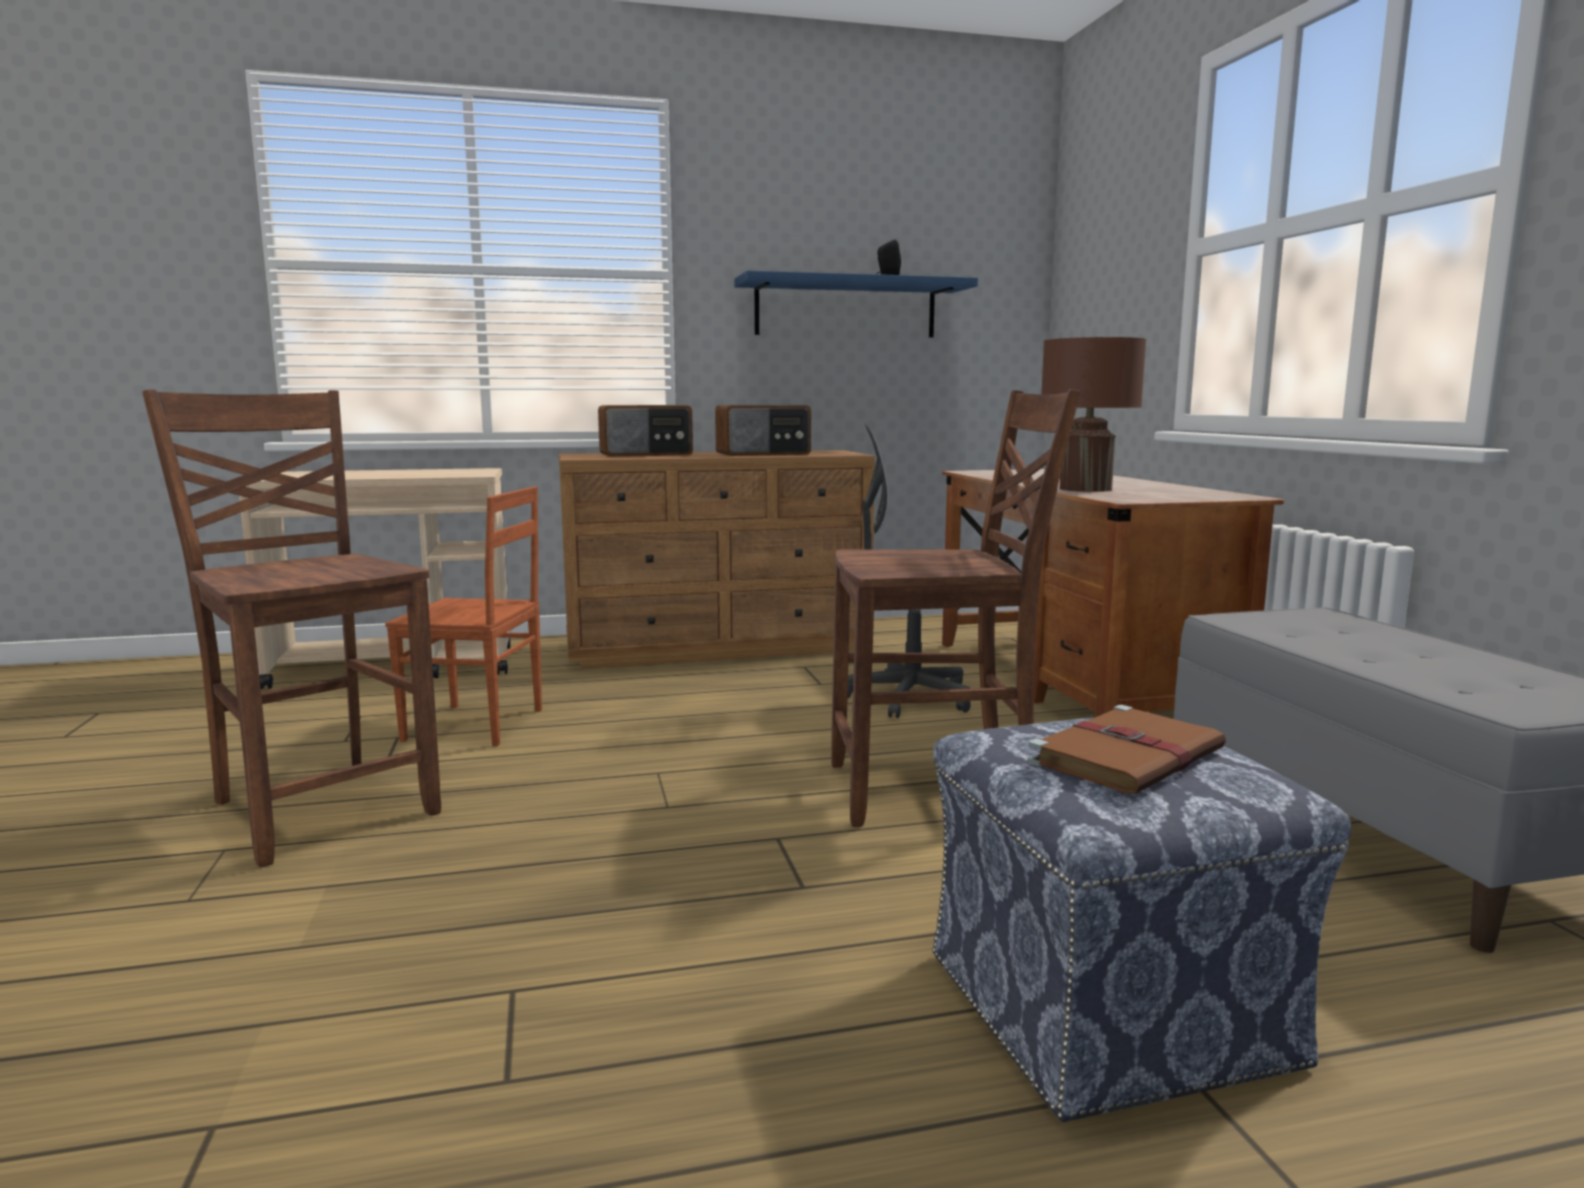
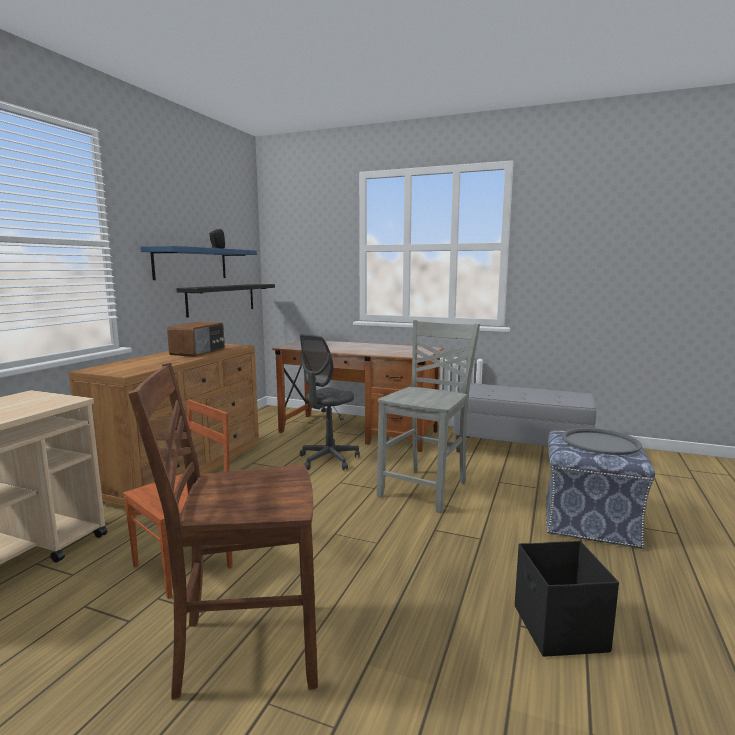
camera: 55 degrees left, 0 degrees up
(528, 1039) = (559, 629): none -> black storage box
(646, 454) = (139, 363): radio -> none
(919, 378) = (221, 299): none -> black shelf
(935, 792) = (426, 489): brown chair -> grey chair
(1085, 489) = (380, 352): brown table lamp -> none
(1128, 755) = (600, 442): brown book -> grey tray

